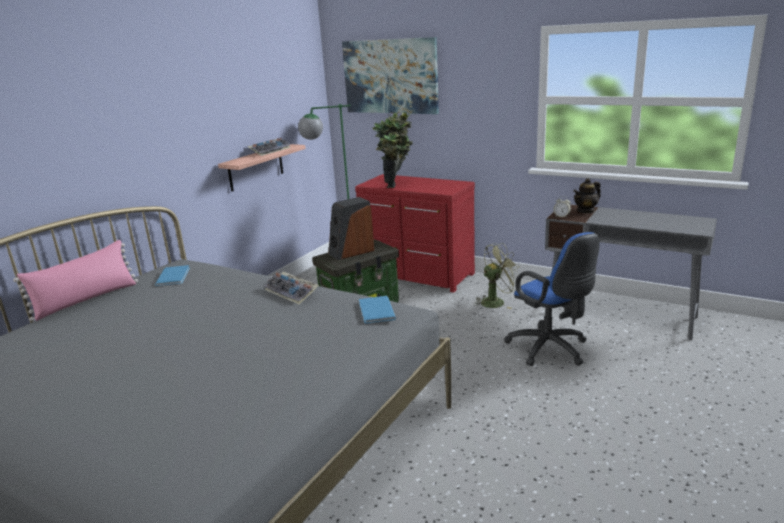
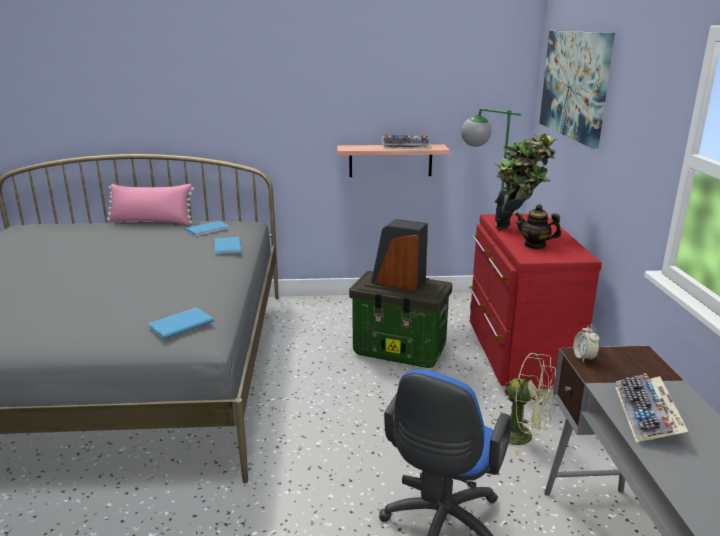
camera: 55 degrees right, 0 degrees up
(235, 275) = (227, 247): none -> blue book
(292, 292) = (202, 277): keyboard -> keyboard (648, 416)
(586, 211) = (644, 372): teapot -> teapot (535, 245)

